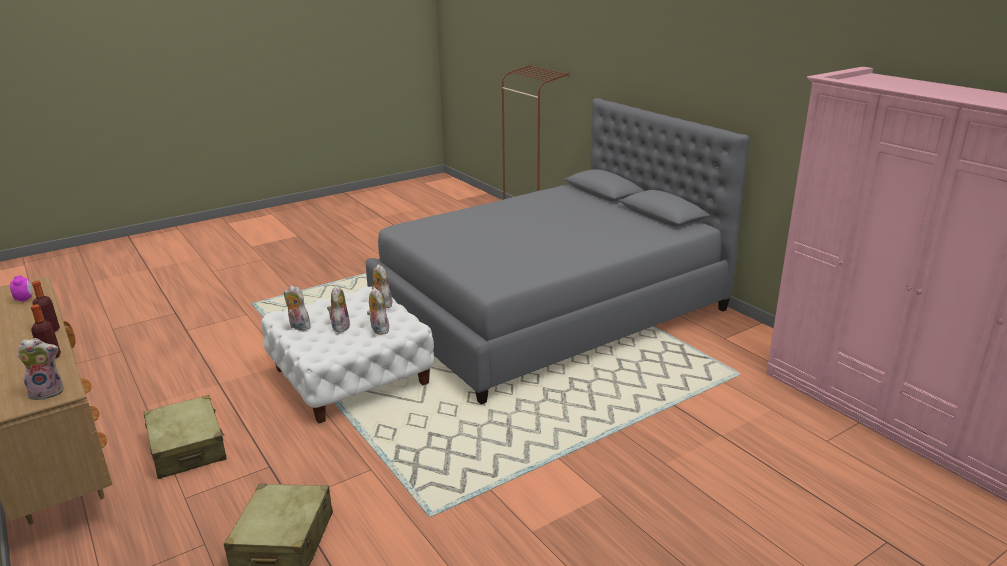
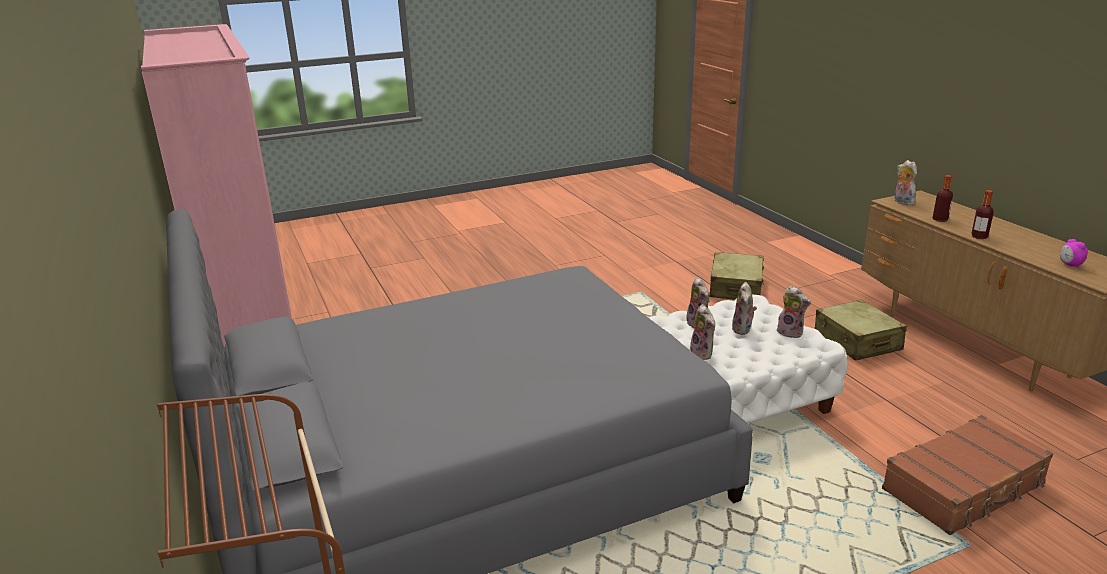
camera: 170 degrees left, 0 degrees up
(48, 392) = (902, 202): plush toy -> plush toy turned 75 degrees clockwise
(224, 329) = (964, 487): none -> brown suitcase

